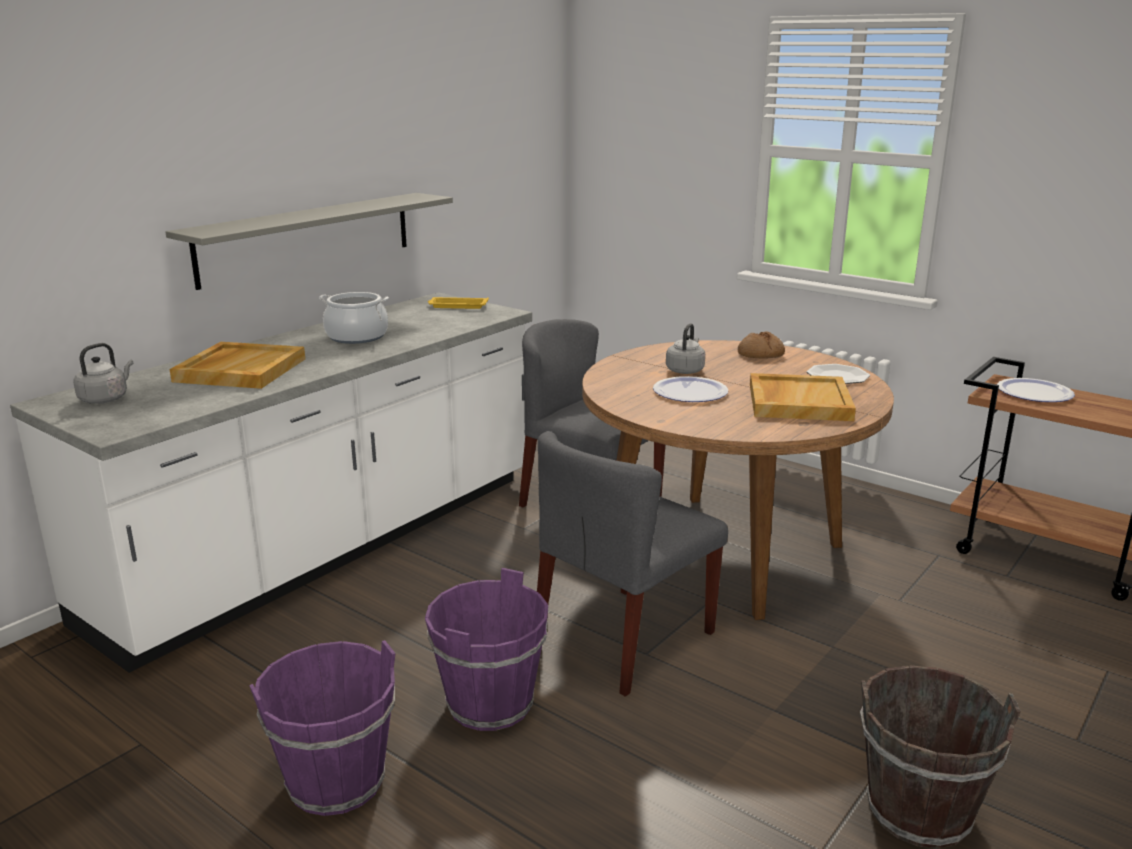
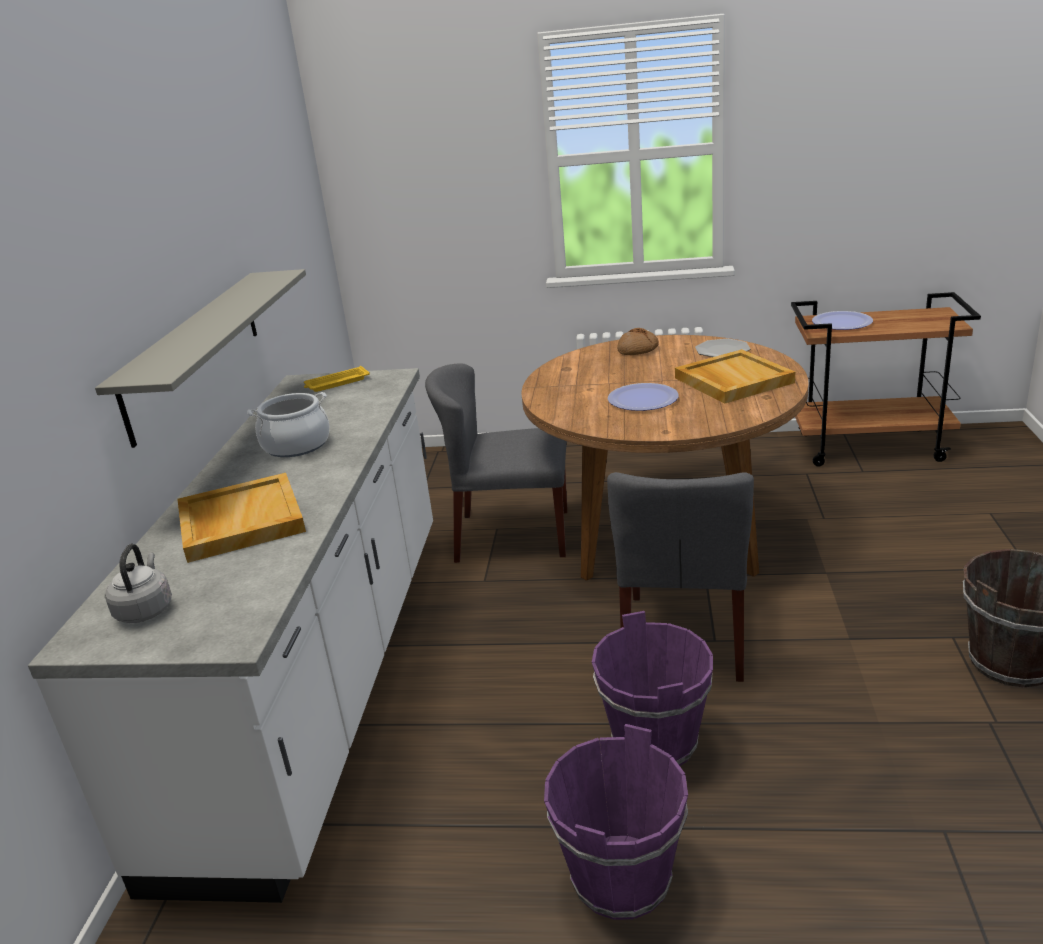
camera: 30 degrees left, 5 degrees up
(685, 370) = (606, 381): grey kettle -> none

